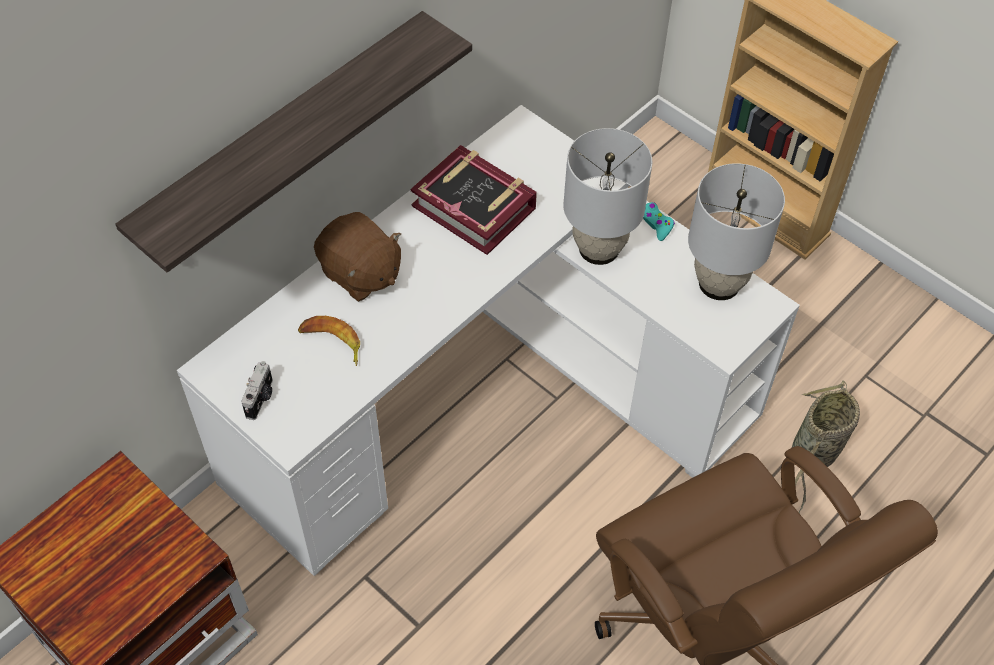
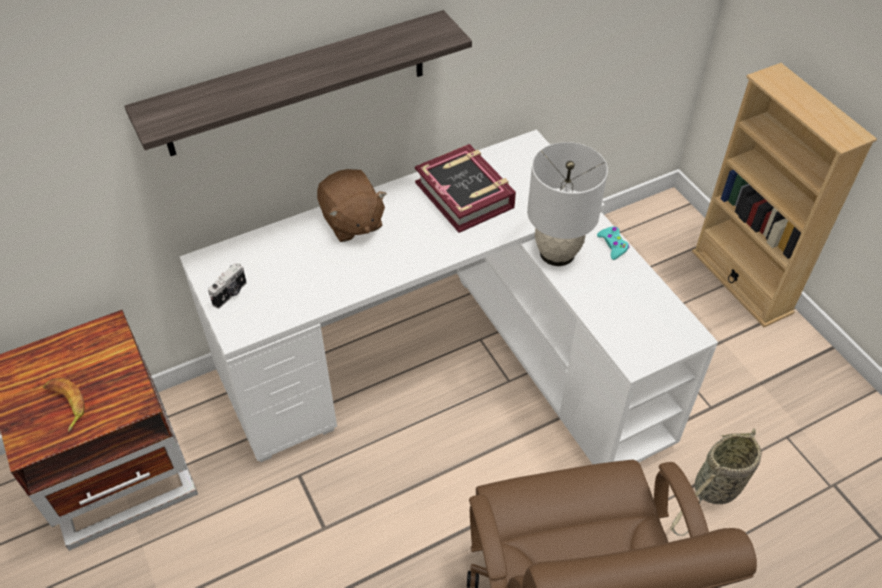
camera: 20 degrees right, 5 degrees down
(332, 342) = (305, 267): banana -> banana (65, 404)
(718, 283) = (650, 306): white table lamp -> none

